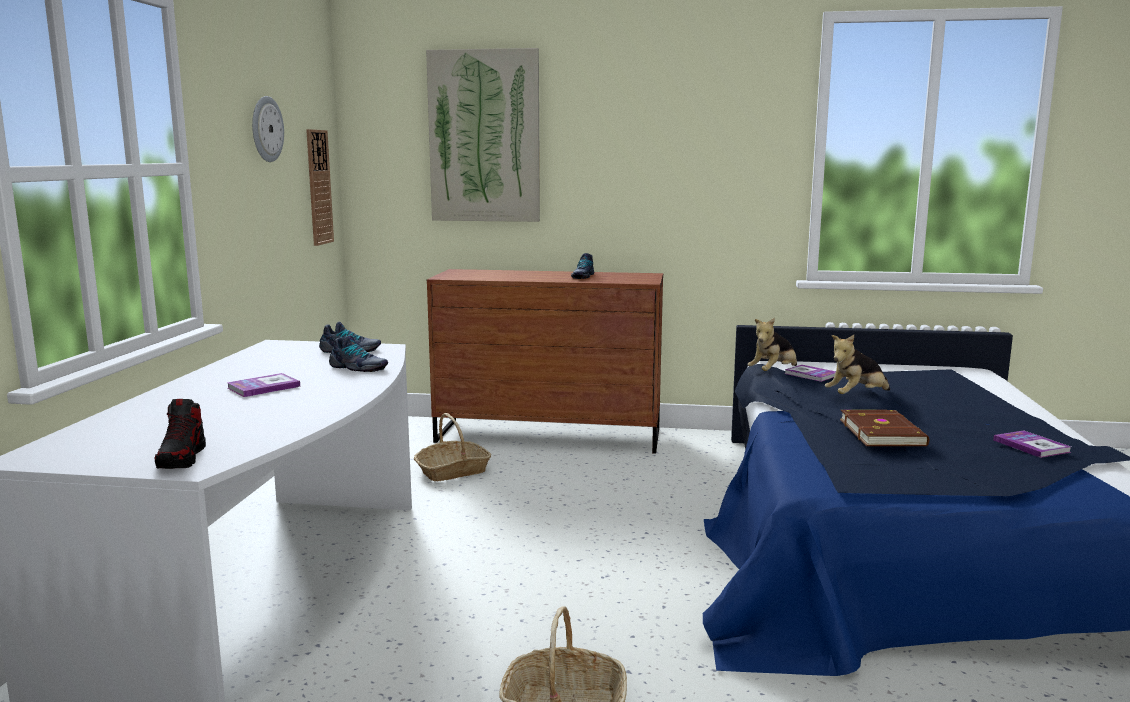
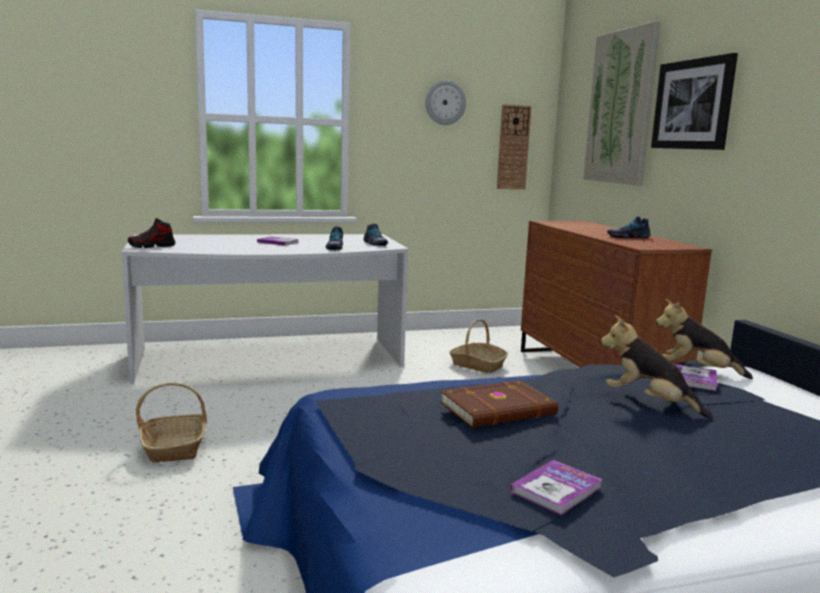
camera: 65 degrees right, 0 degrees up
(605, 138) = (693, 104): none -> picture

